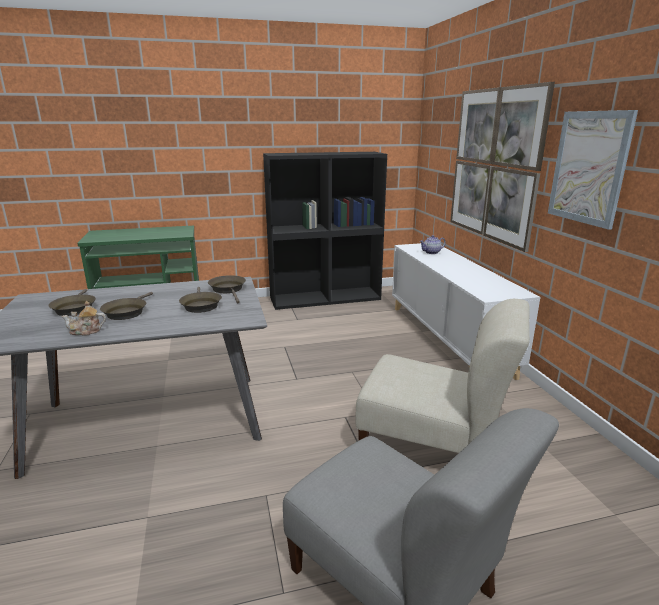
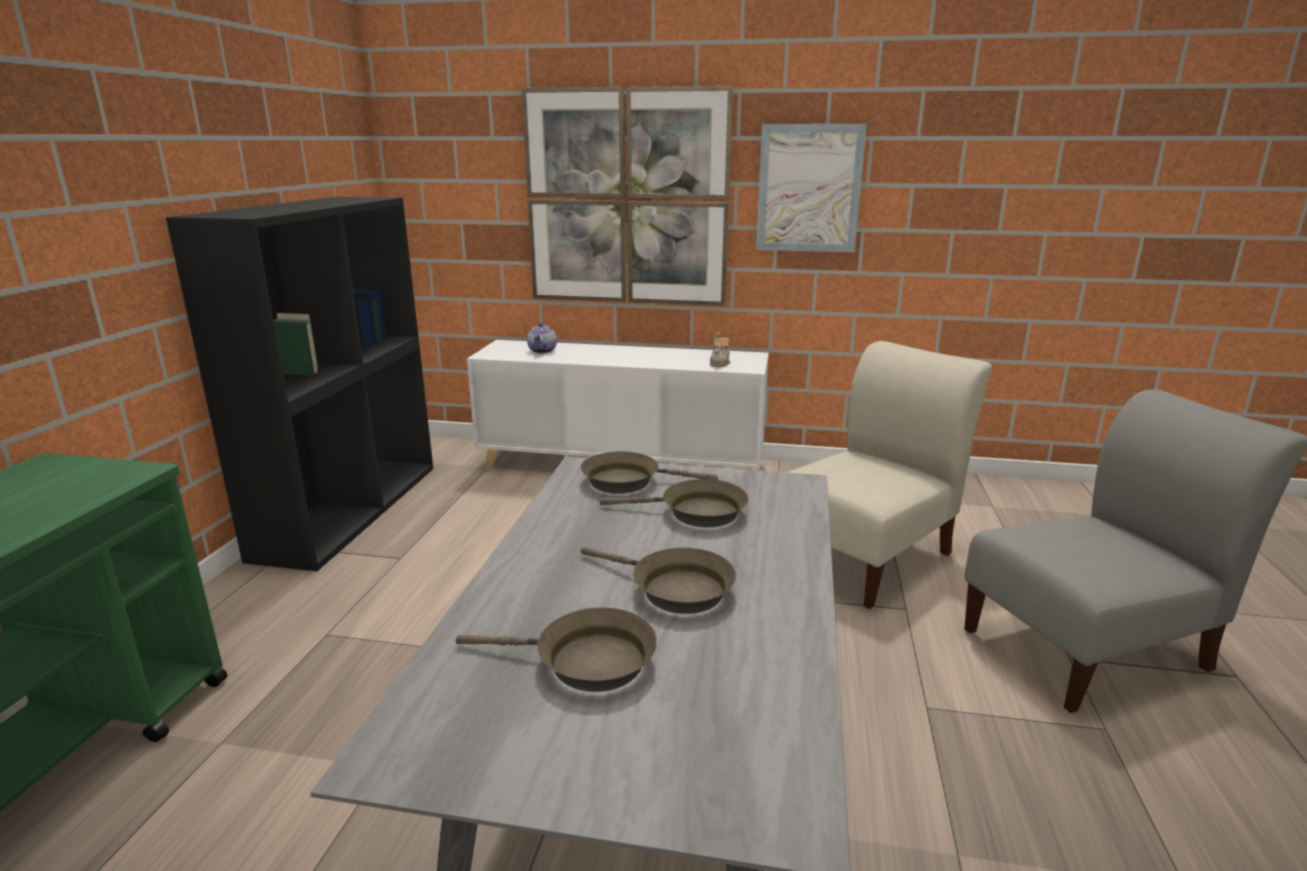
camera: 65 degrees left, 0 degrees up
(86, 331) = (768, 642): teapot -> teapot (720, 363)

